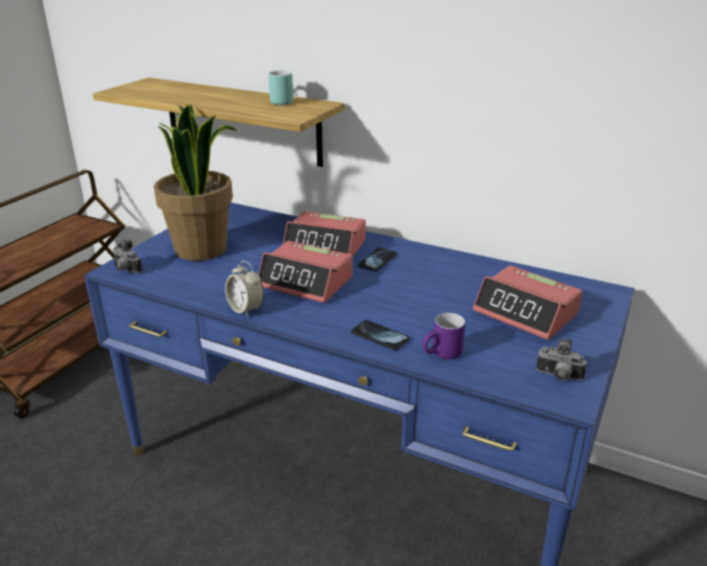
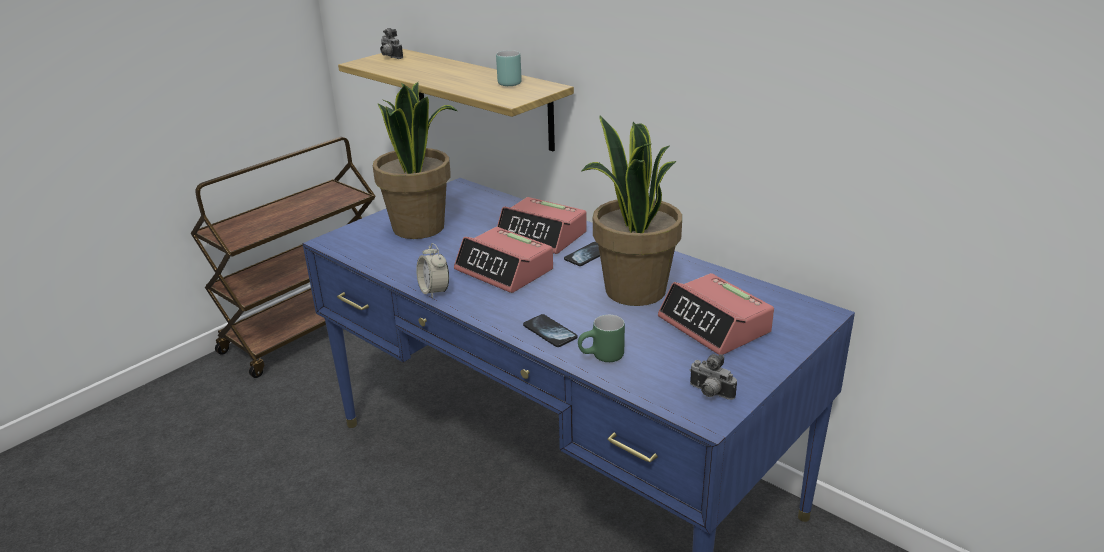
camera: 15 degrees right, 0 degrees up
(125, 270) = (341, 242): camera -> camera (390, 57)
(437, 289) = (633, 291): none -> potted plant
(442, 356) = (602, 358): purple mug -> green mug

